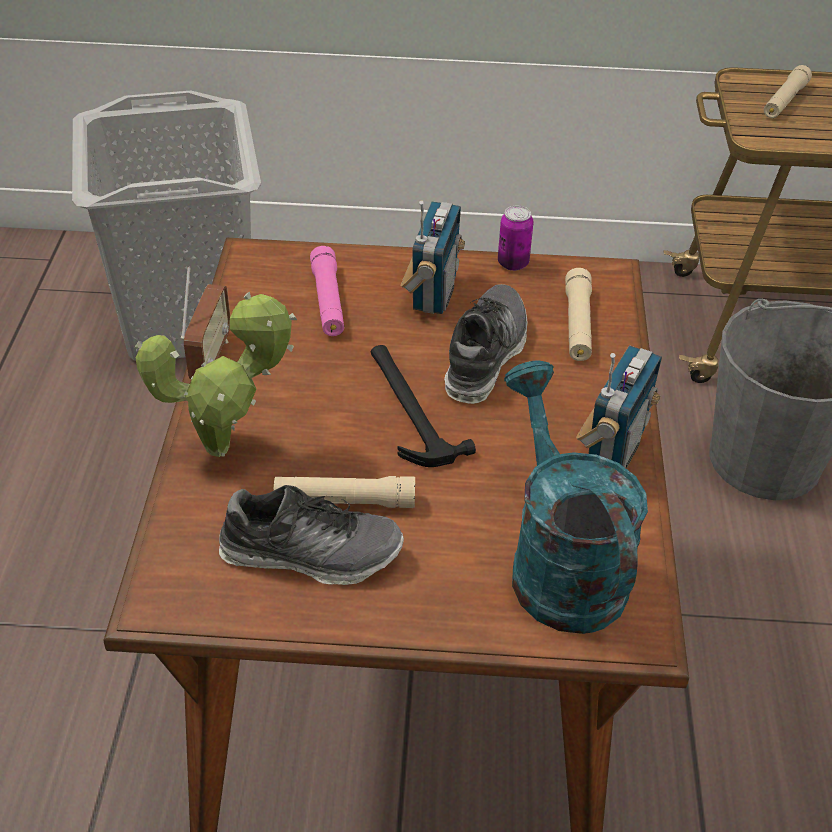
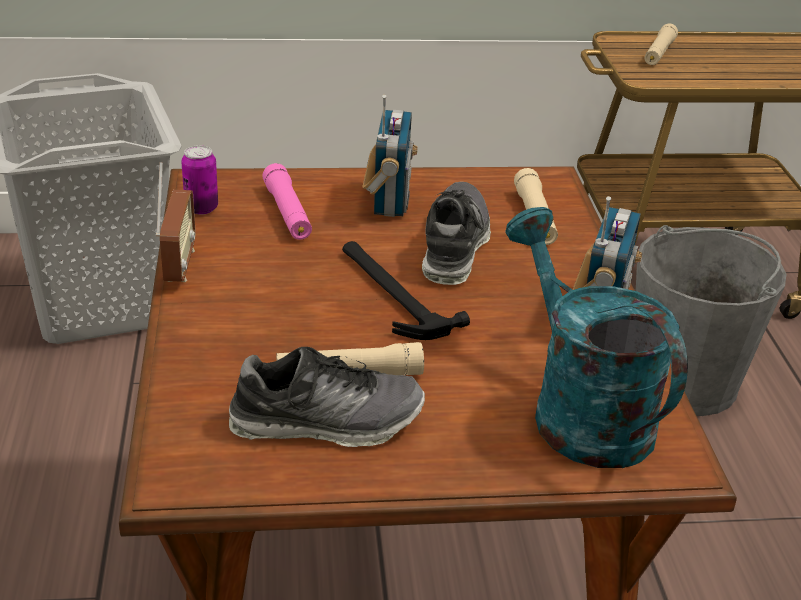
camera: 10 degrees left, 10 degrees down
(227, 446) = (214, 337): potted plant -> none
(513, 263) = (458, 174): can -> can (201, 208)

